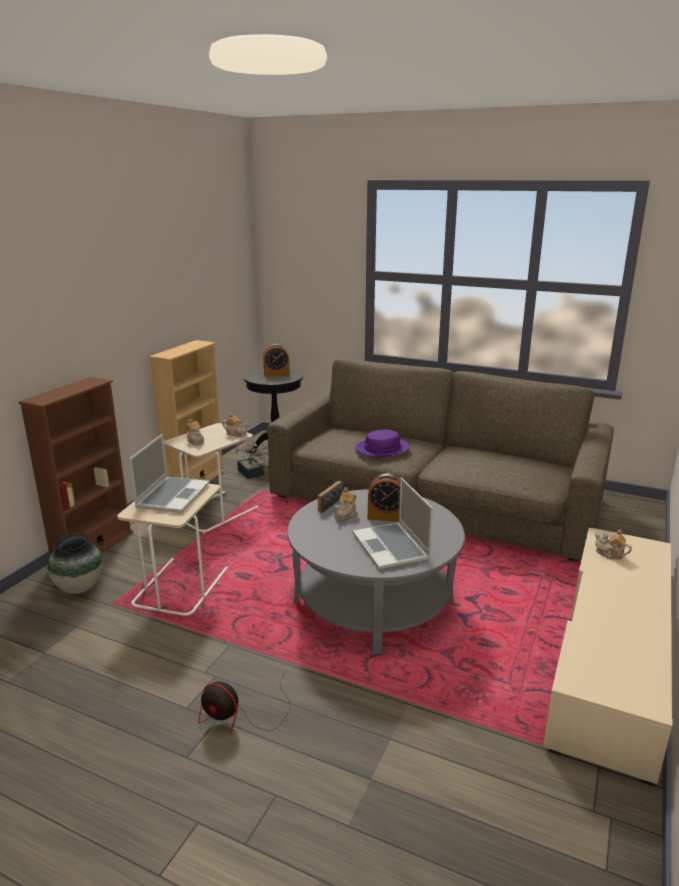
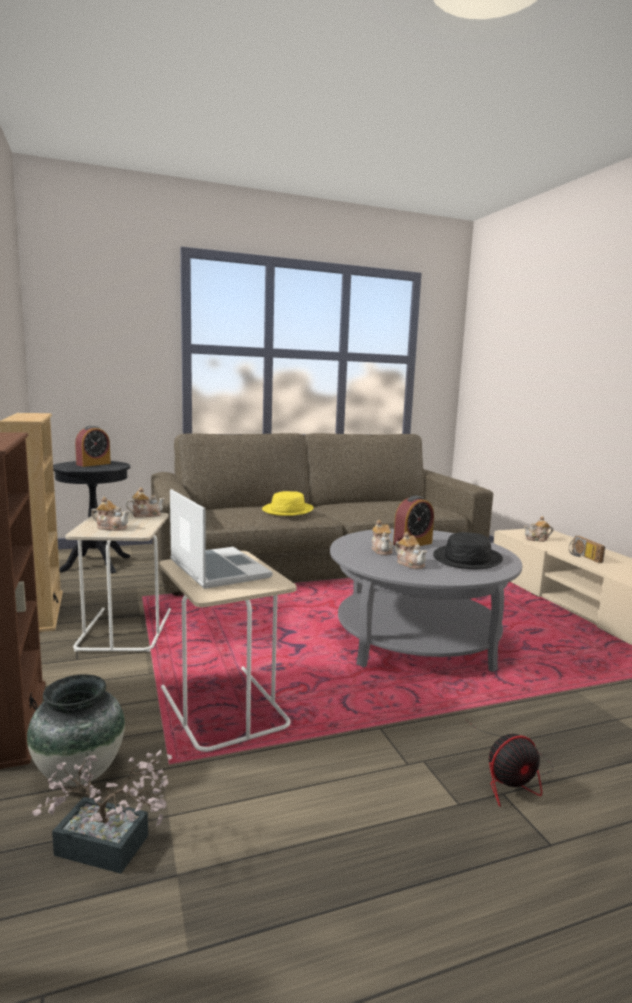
camera: 45 degrees left, 10 degrees down
(251, 473) = (102, 587): potted plant -> potted plant (110, 848)
(327, 502) = (346, 547): radio -> radio (583, 557)
(334, 535) = (410, 564): none -> teapot
(382, 448) = (288, 510): purple hat -> yellow hat
(392, 547) = (467, 559): laptop -> black hat

